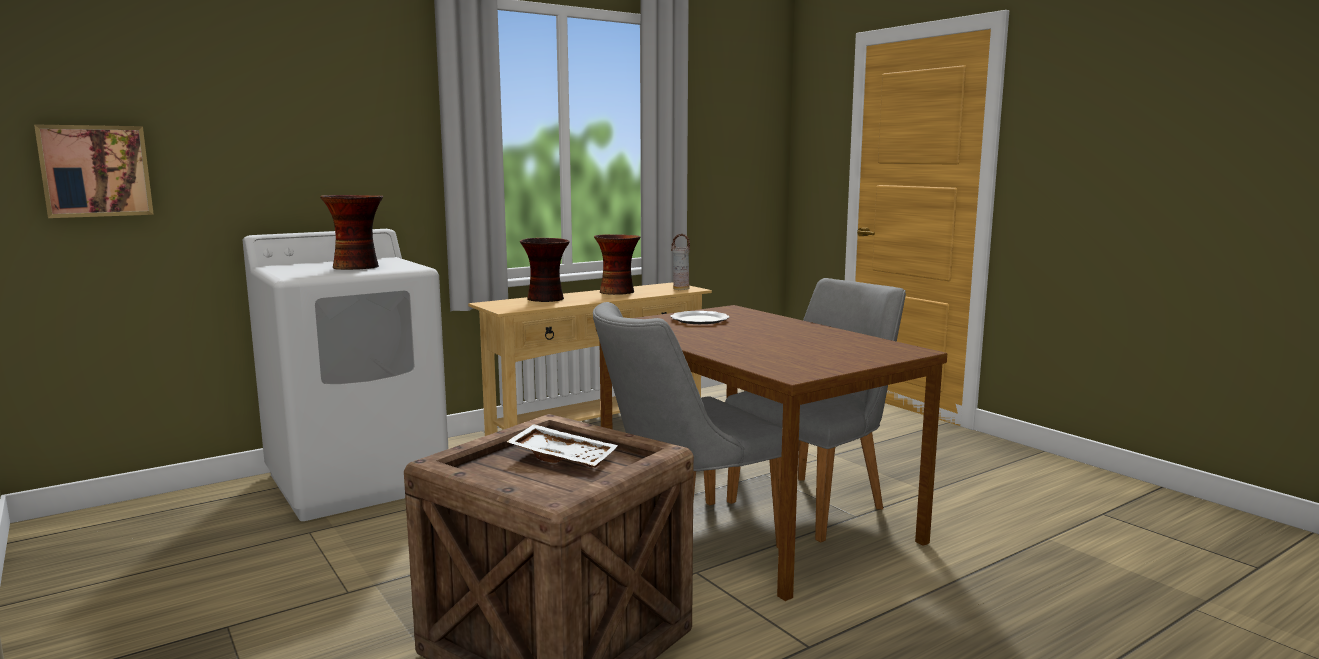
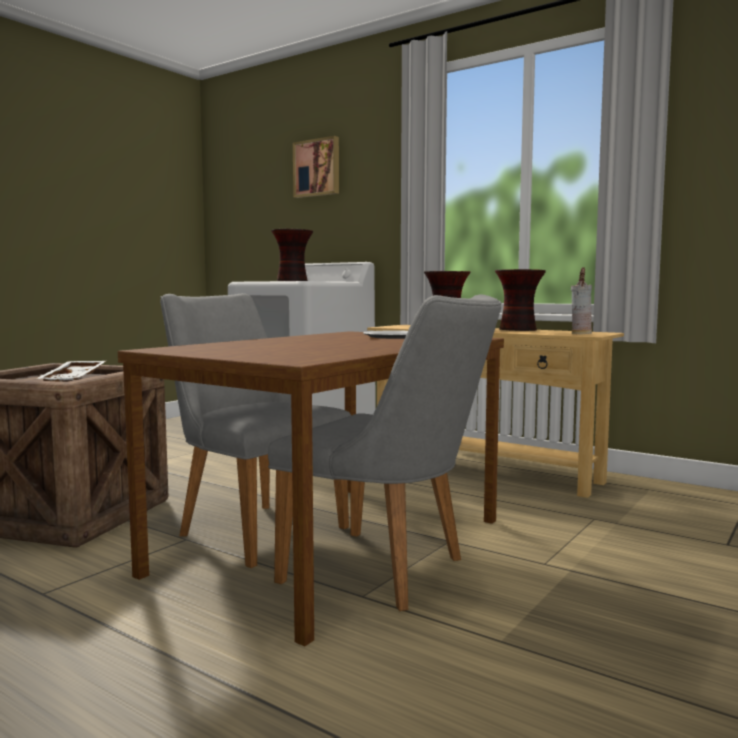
camera: 70 degrees right, 5 degrees down
(96, 171) = (245, 226): picture -> picture (317, 168)

